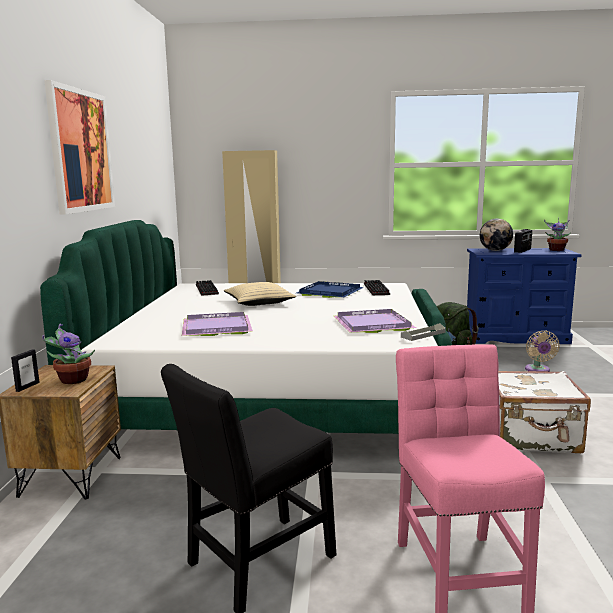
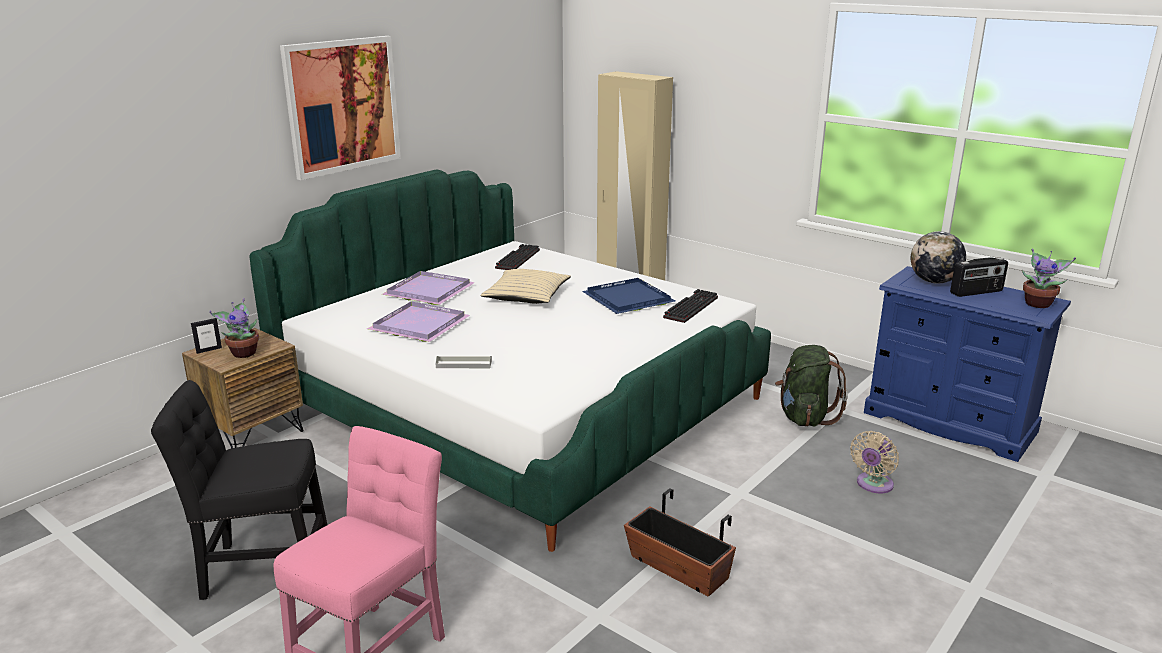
camera: 35 degrees right, 10 degrees up
(371, 324) = (560, 366): purple tray -> purple tray (428, 290)
(423, 335) = (570, 401): grey tray -> grey tray (464, 364)
(531, 438) = (678, 568): white suitcase -> planter

